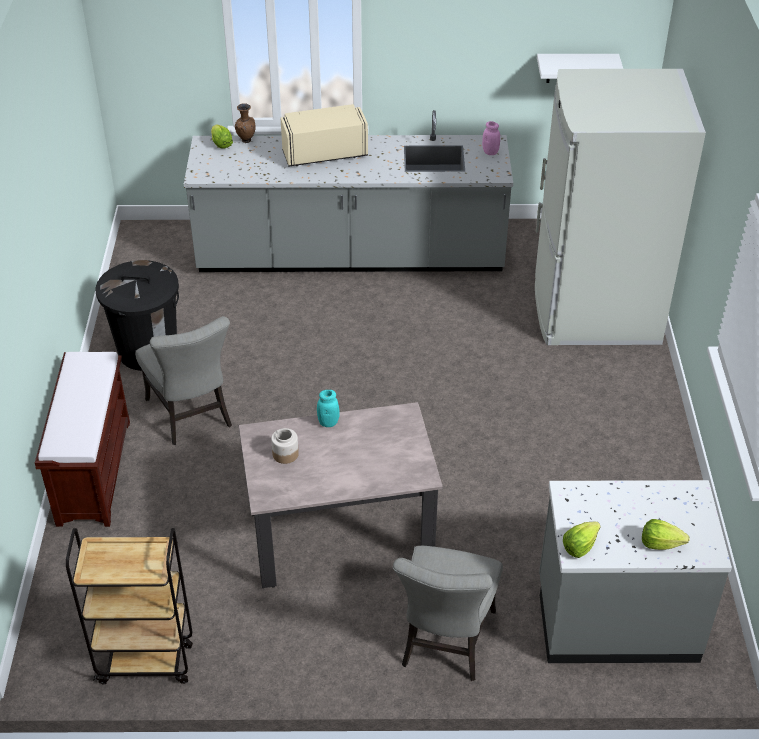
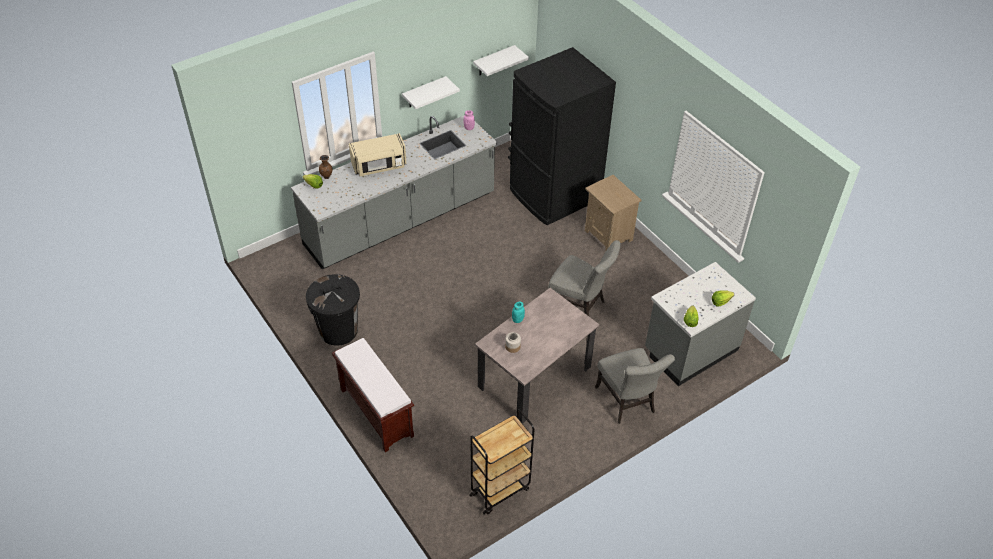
camera: 35 degrees left, 5 degrees up
(192, 415) = (400, 354): grey chair -> grey chair (579, 306)
(324, 153) = (379, 166): beige microwave -> beige microwave turned 150 degrees counterclockwise
(443, 75) = (424, 92): none -> white shelf
(594, 309) = (554, 194): white fridge -> black fridge
(627, 398) = (608, 236): none -> beige nightstand

